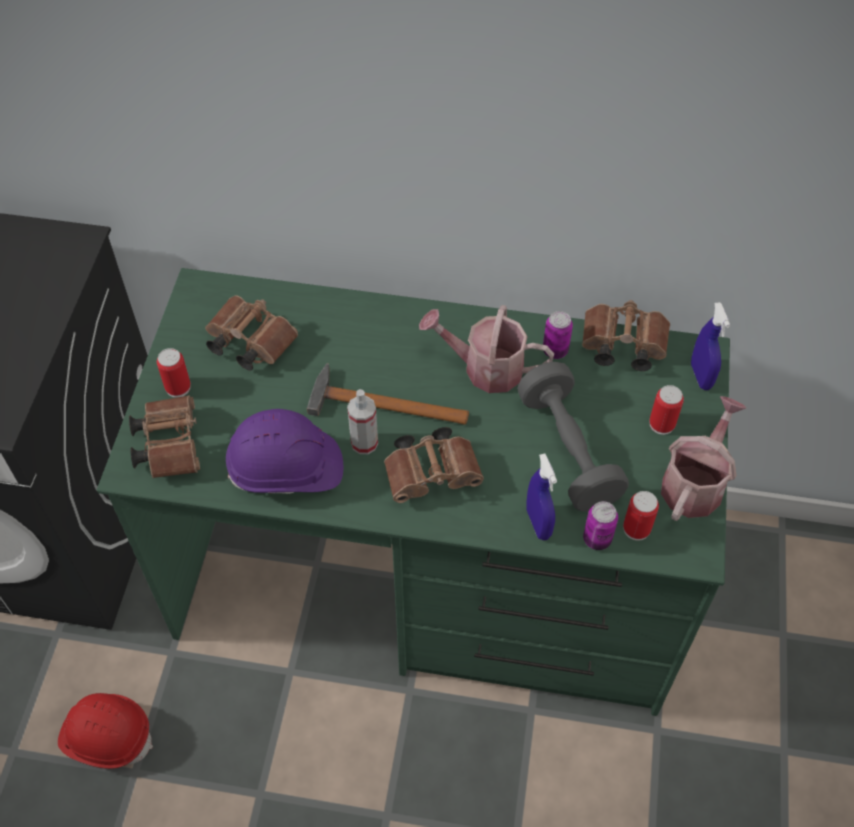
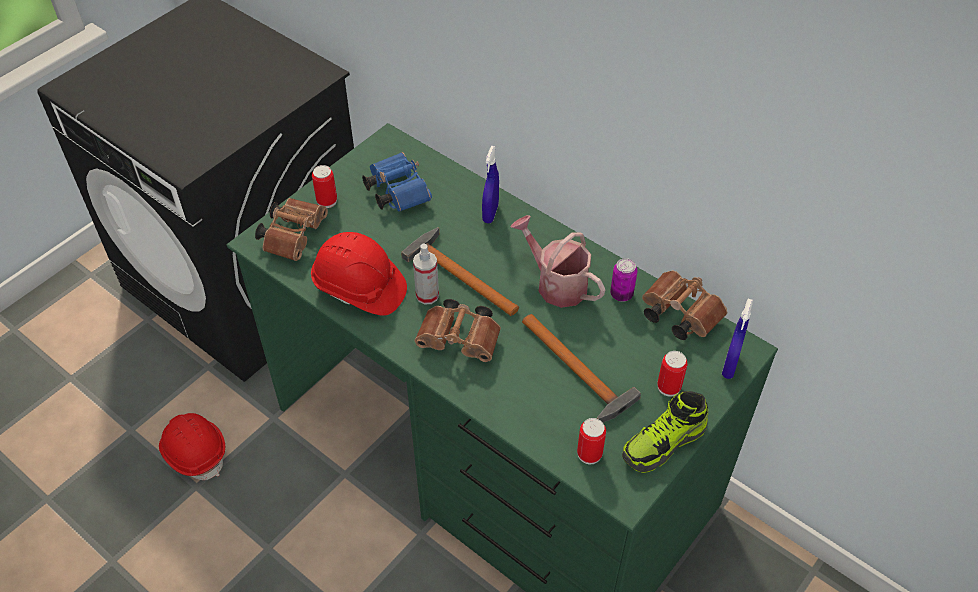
camera: 30 degrees right, 5 degrees down
(248, 342) = (396, 191): brown binoculars -> blue binoculars
(286, 469) = (359, 288): purple hard hat -> red hard hat
(538, 523) = (514, 412): blue spray bottle -> blue spray bottle (490, 213)
(568, 451) = (577, 371): grey dumbbell -> hammer
(597, 539) = (552, 446): can -> none
(695, 483) = (663, 443): watering can -> shoe

